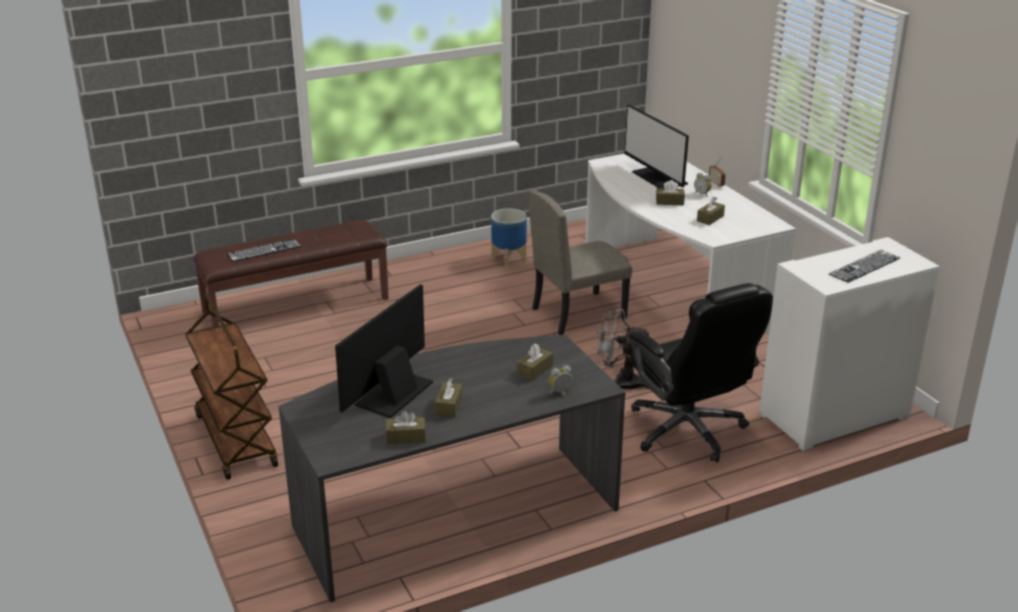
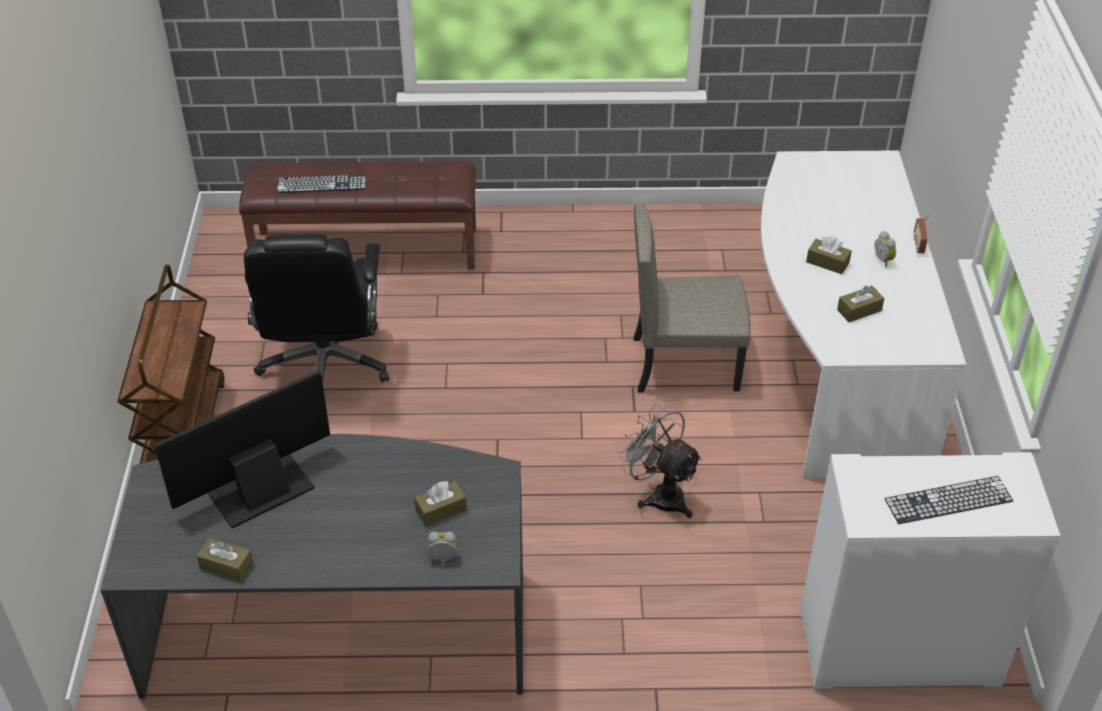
camera: 25 degrees right, 15 degrees up
(449, 406) = (305, 534): brown tissue box -> none
(509, 260) = (658, 247): planter -> none
(658, 178) = (846, 212): monitor -> none
(688, 430) = (691, 603): black office chair -> black office chair (325, 366)

